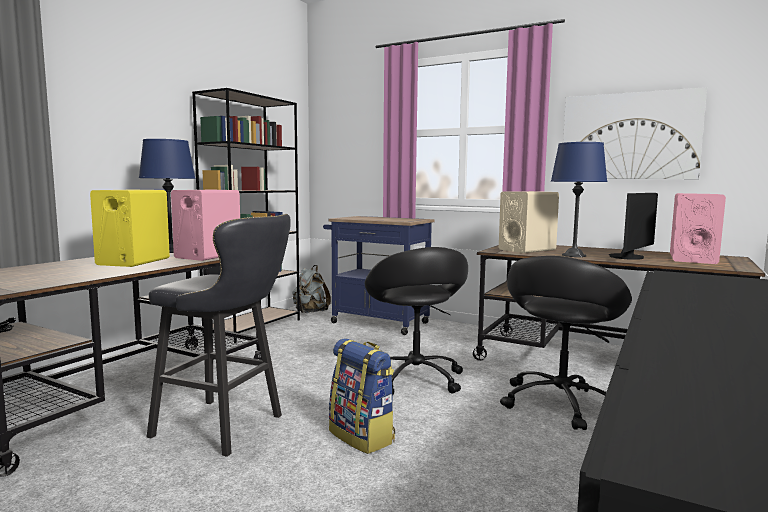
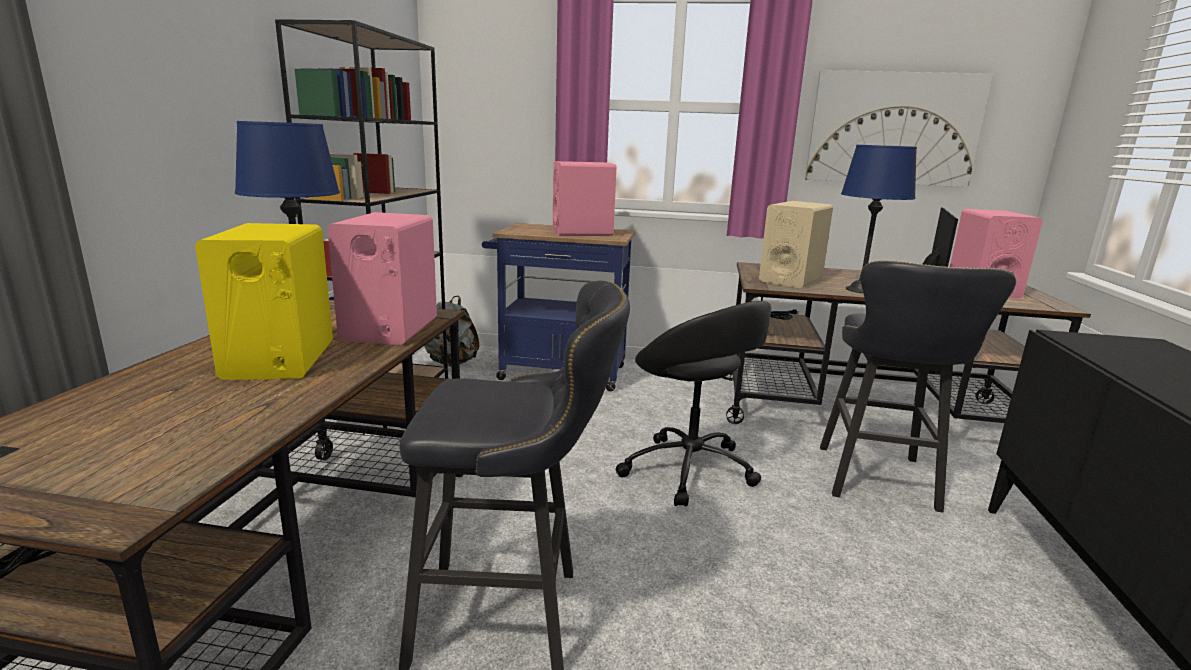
camera: 20 degrees left, 10 degrees up
(363, 436) = (714, 589): backpack -> none
(390, 219) = (582, 233): none -> pink speaker
(558, 405) = (879, 485): black office chair -> black stool

